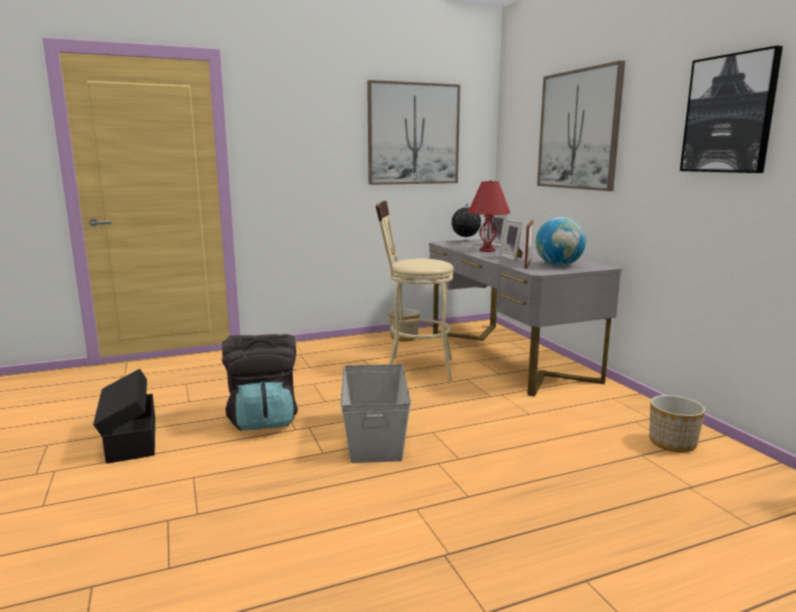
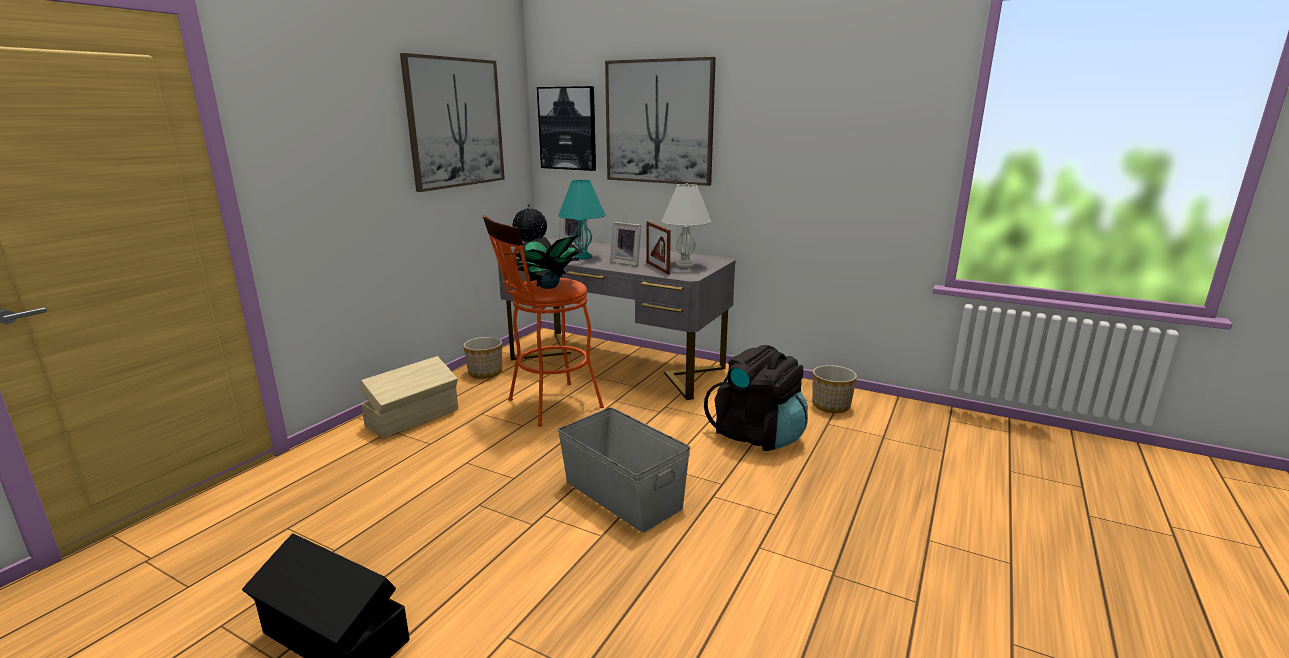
camera: 40 degrees left, 5 degrees up
(264, 419) = (477, 528): black backpack -> black backpack (757, 435)
(322, 351) = (414, 418): none -> beige storage box
(413, 368) = (548, 405): beige stool -> orange stool
(414, 262) = (547, 287): none -> potted plant
(487, 250) = (583, 257): red table lamp -> turquoise table lamp
(558, 265) = (685, 265): globe -> white table lamp
(729, 114) = (836, 119): picture -> picture (568, 128)

